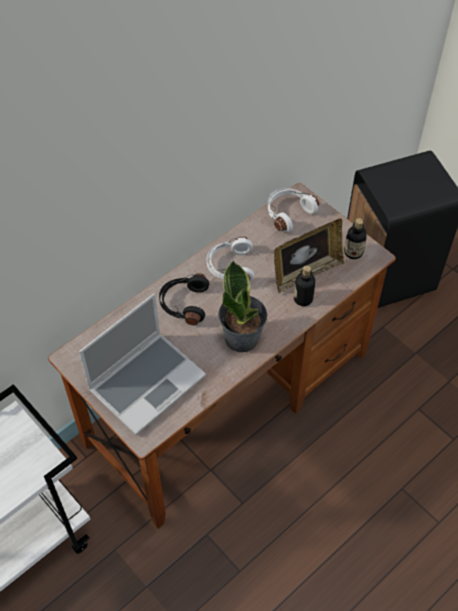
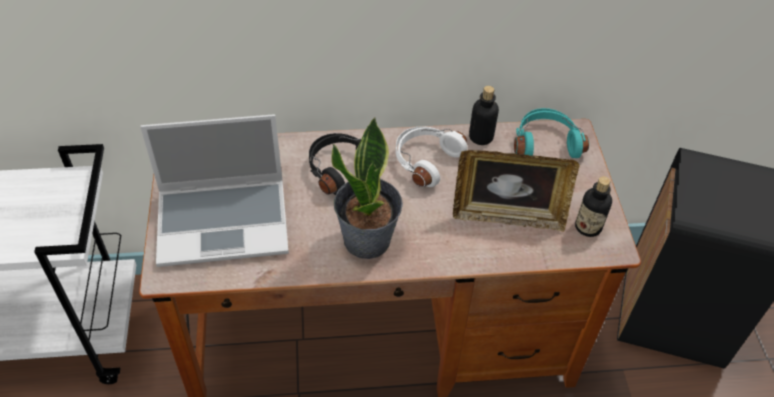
camera: 35 degrees right, 5 degrees down
(288, 213) = (545, 143): white headphones -> turquoise headphones
(303, 299) = (478, 241): bottle -> bottle (481, 137)

